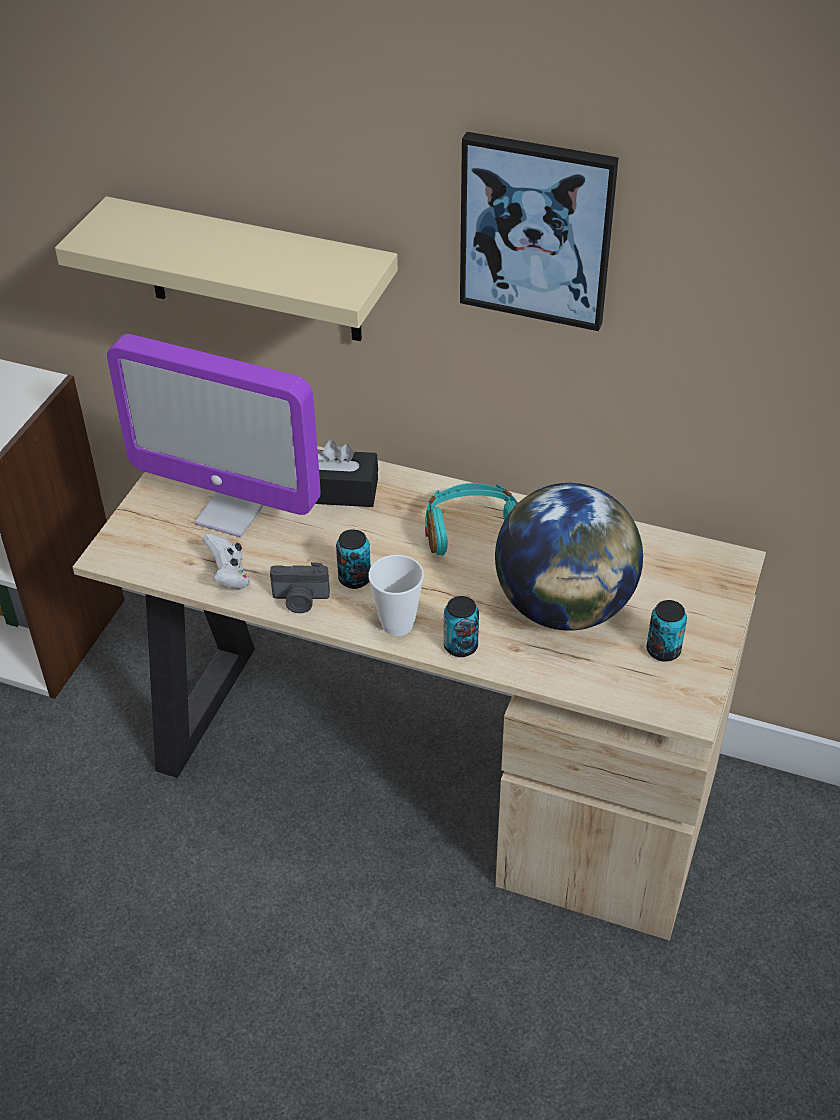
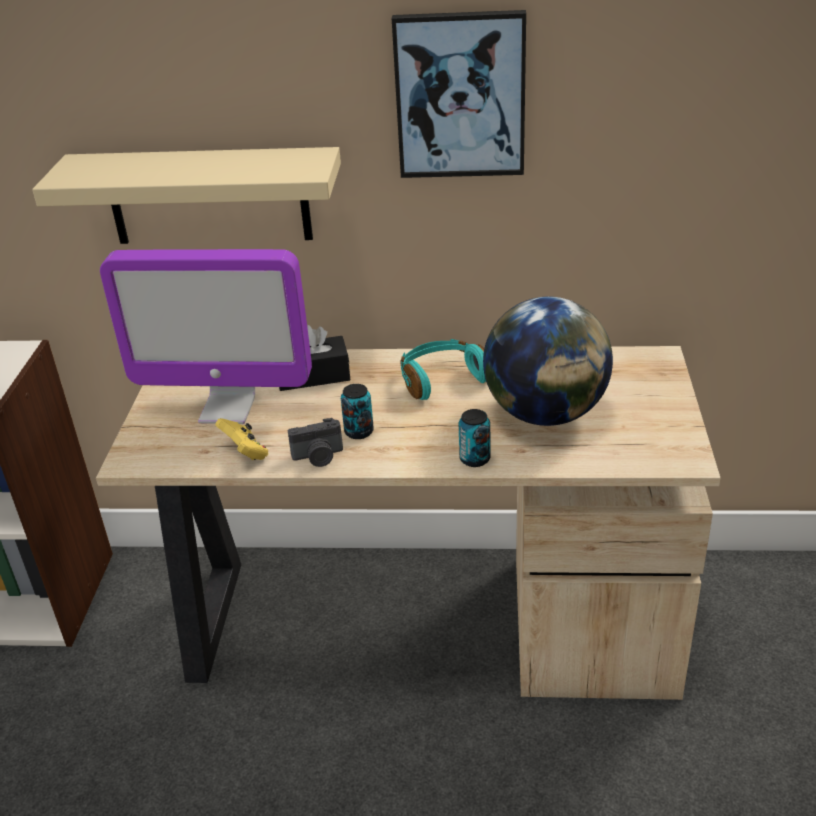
camera: 15 degrees left, 10 degrees down
(229, 576) = (246, 453): white game controller -> yellow game controller
(397, 624) = (412, 455): cup -> none
(663, 650) = (642, 425): can -> none

